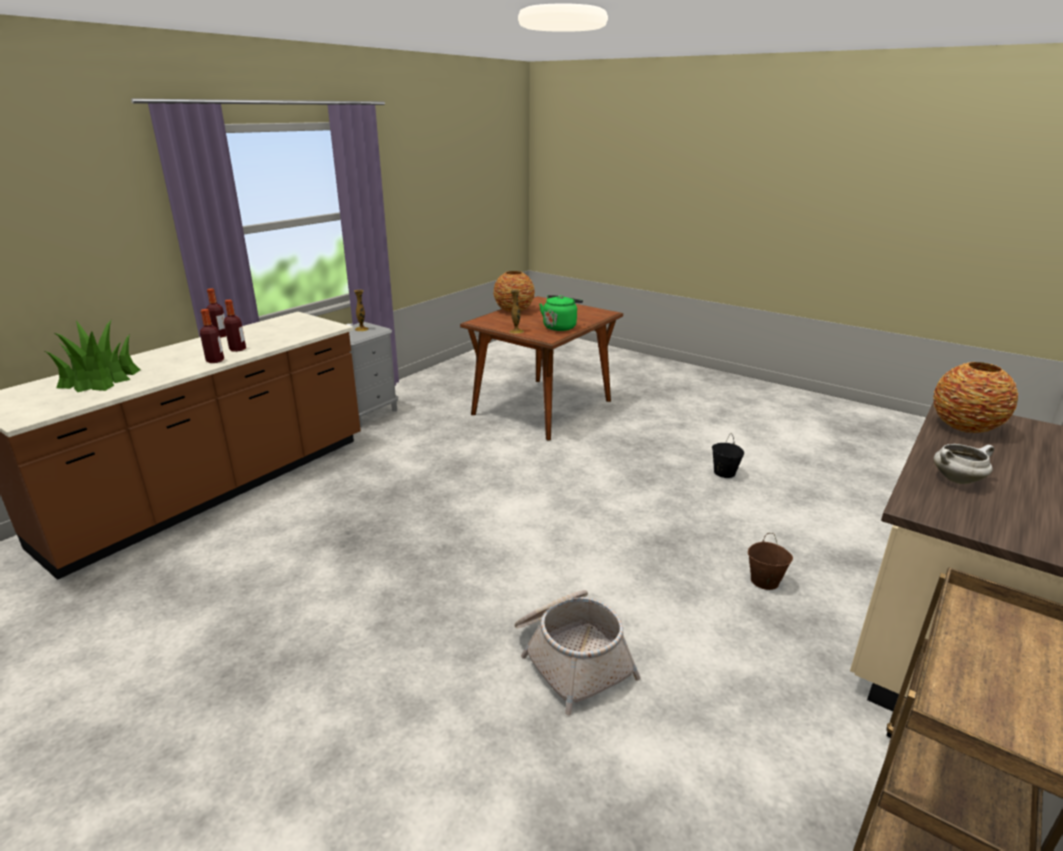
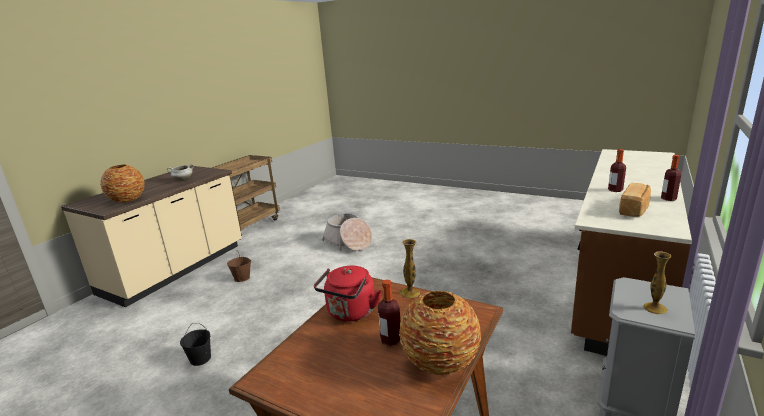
camera: 175 degrees right, 5 degrees down
(99, 379) = (640, 165): potted plant -> none
(215, 360) = (605, 181): bottle -> bottle (390, 340)
(276, 330) = (635, 209): none -> bread
(560, 327) = (350, 313): green kettle -> red kettle

